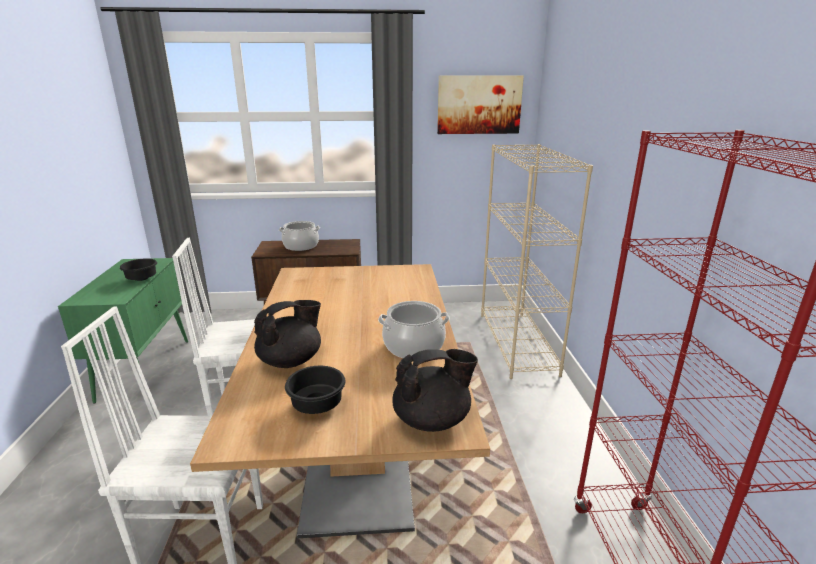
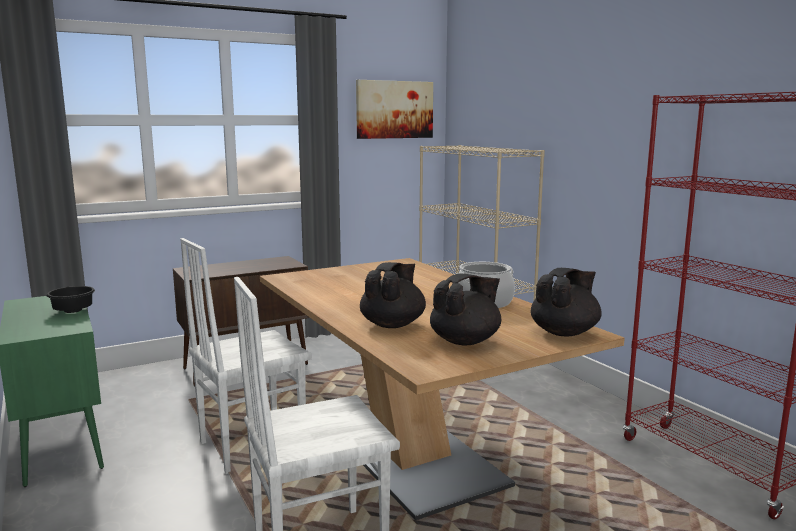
camera: 25 degrees left, 10 degrees down
(301, 246) = (230, 267): cooking pot -> none
(319, 405) = (466, 341): black bowl -> black teapot

